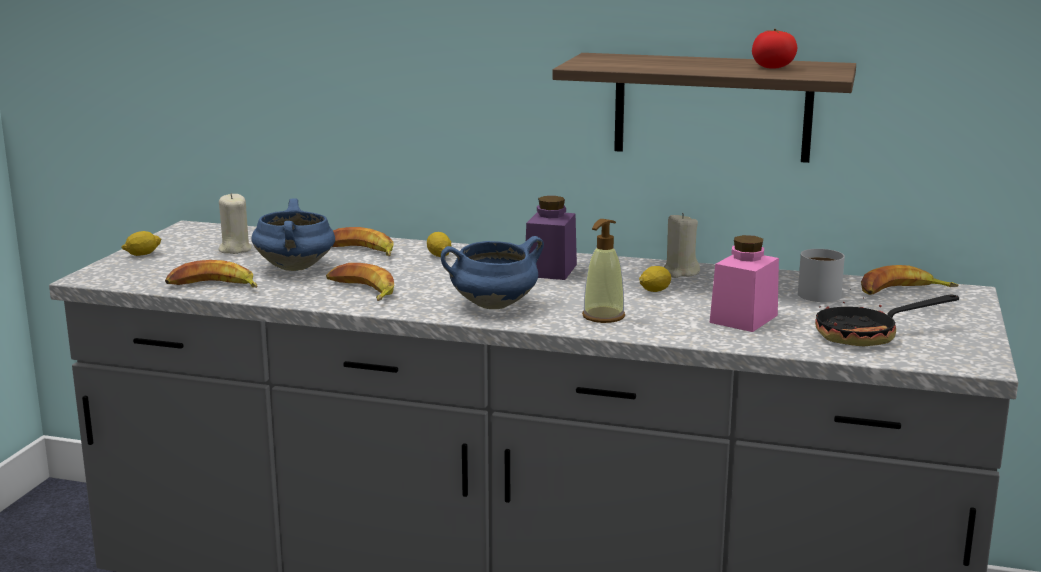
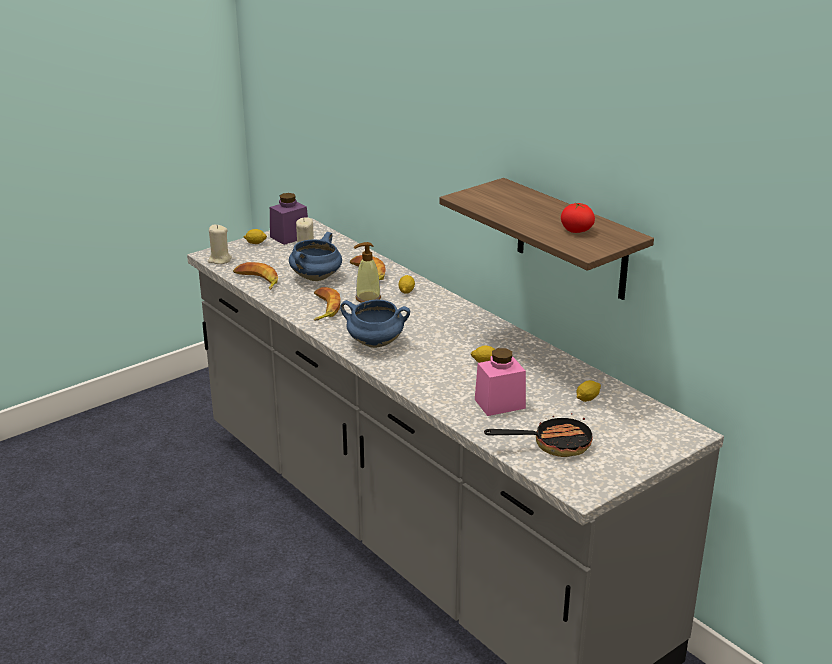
camera: 35 degrees right, 10 degrees up
(550, 270) = (451, 324): purple jar -> purple jar (289, 237)
(603, 316) = (421, 373): soap dispenser -> soap dispenser (368, 298)
(680, 272) = (526, 351): beige candle -> beige candle (219, 260)
(820, 292) = (587, 398): white mug -> lemon
(867, 335) = (553, 444): frying pan -> frying pan turned 150 degrees clockwise
(902, 291) = (645, 417): banana -> none

